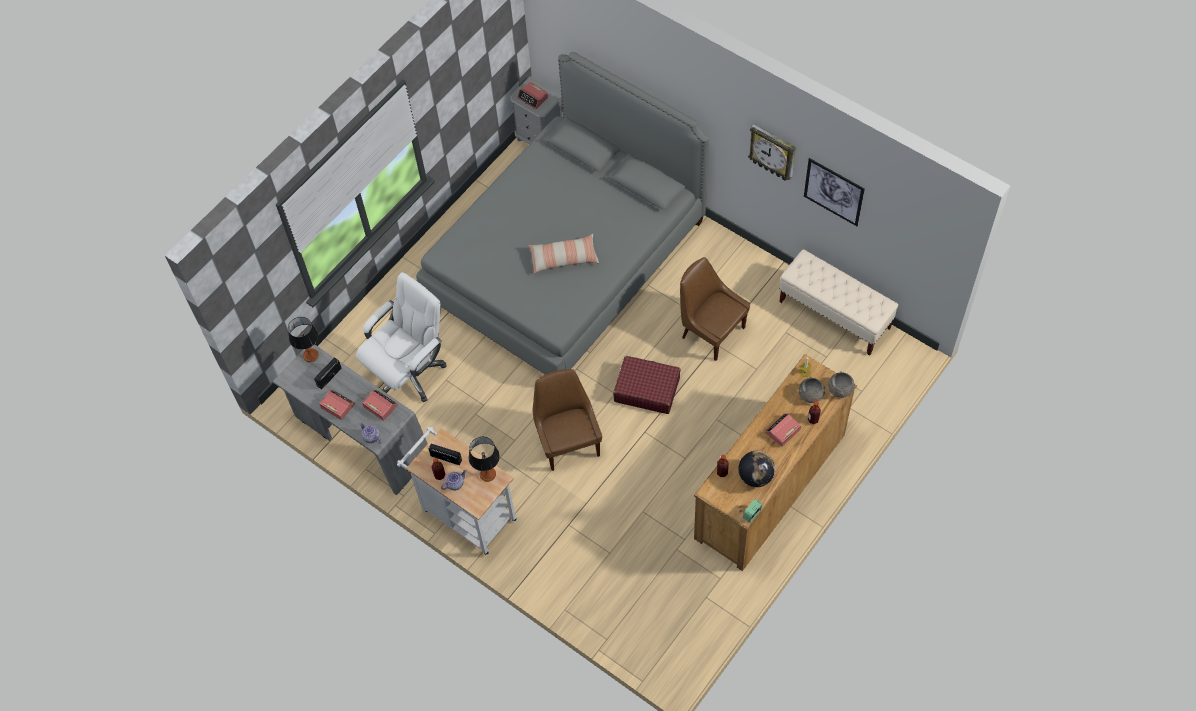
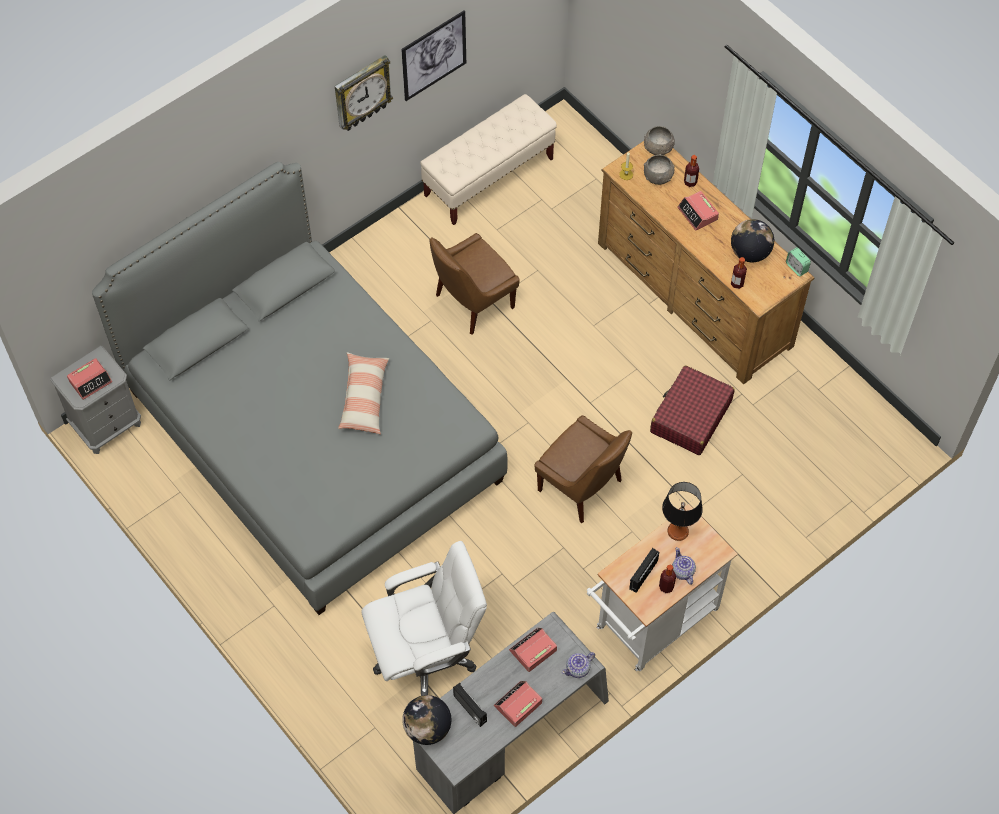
camera: 80 degrees left, 0 degrees up
(310, 355) = (427, 728): table lamp -> globe
(409, 372) = (426, 655): white office chair -> white office chair turned 105 degrees clockwise
(568, 442) = (582, 487): brown chair -> brown chair turned 135 degrees counterclockwise
(646, 389) = (532, 387): red suitcase -> red suitcase (690, 417)

